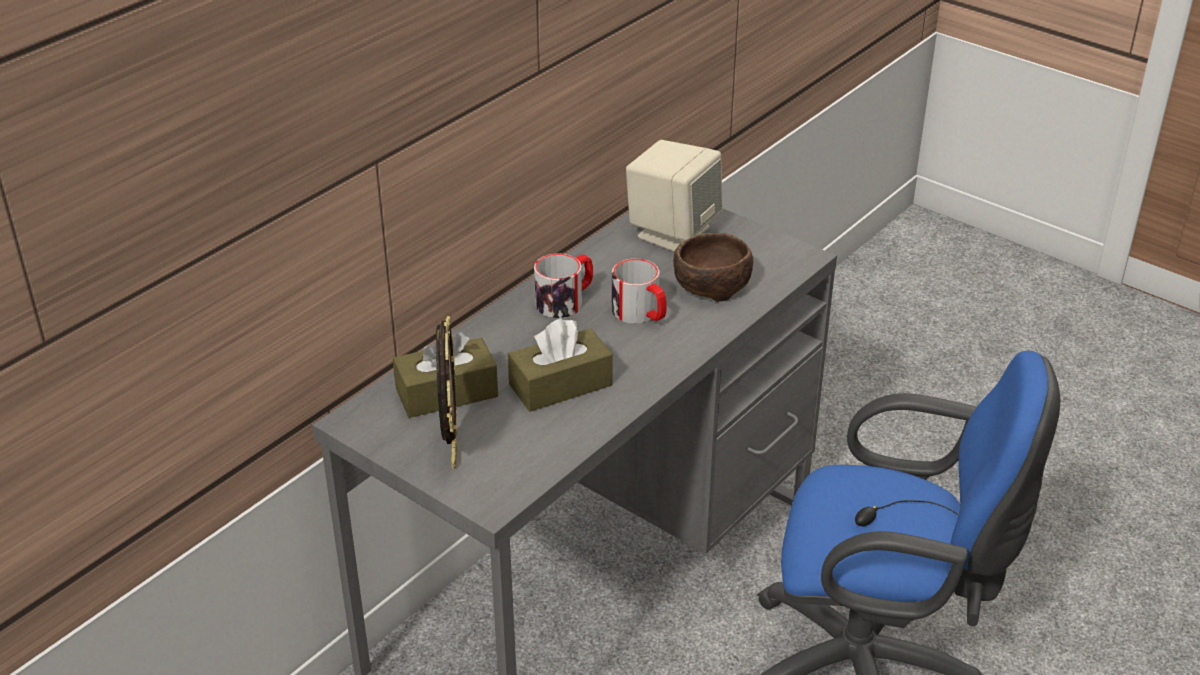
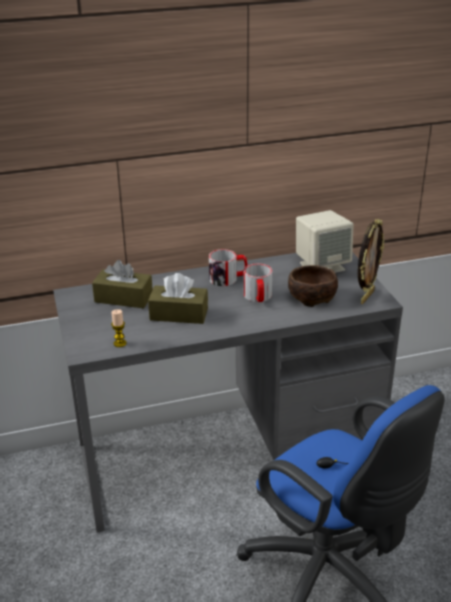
camera: 35 degrees right, 5 degrees down
(452, 450) = (95, 322): picture frame -> picture frame (366, 296)
(529, 466) = (120, 343): none -> candle

